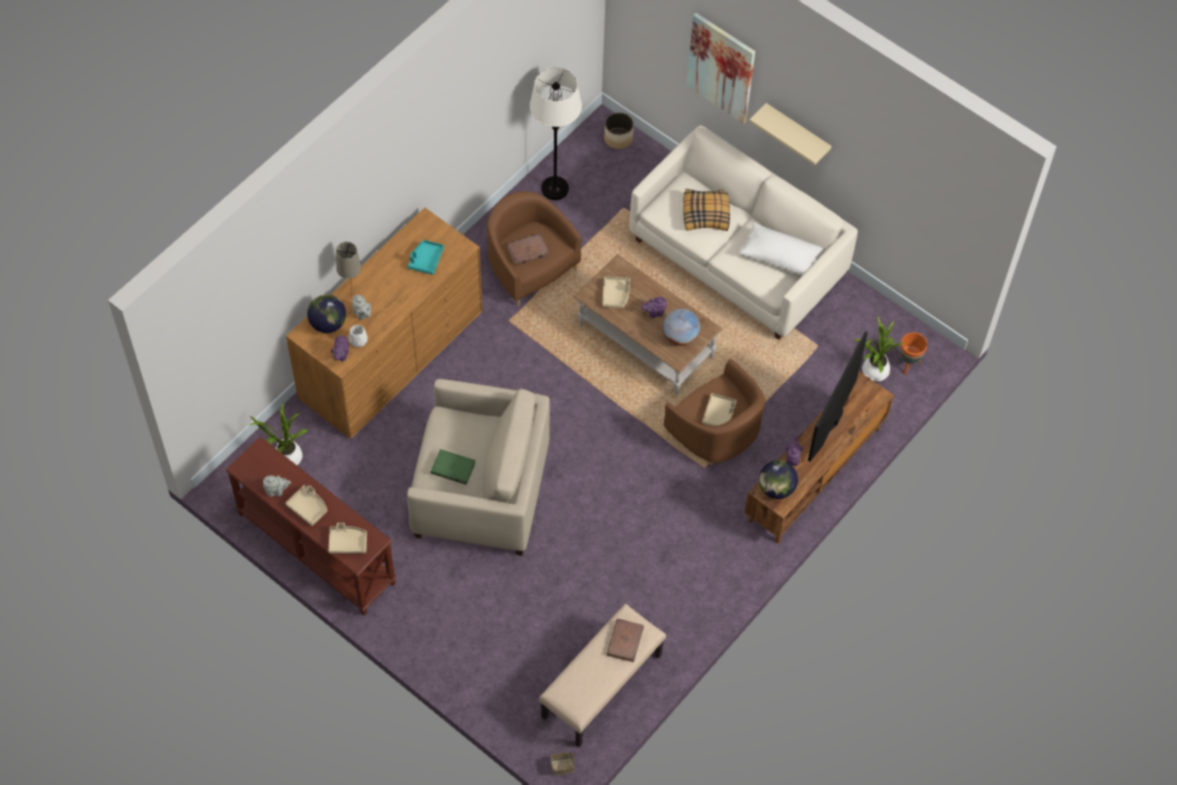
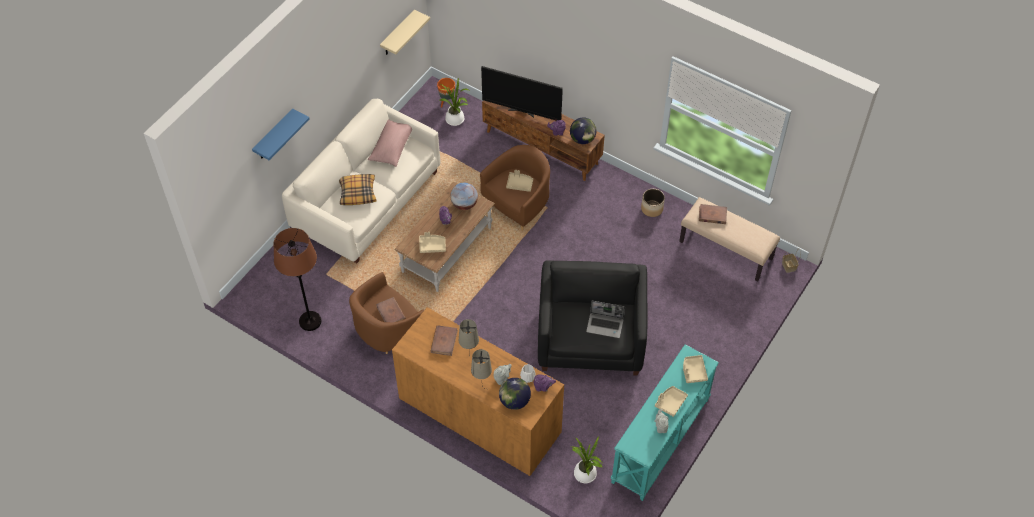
camera: 95 degrees left, 5 degrees down
(315, 549) = (661, 441): brown console table -> turquoise console table
(395, 284) = (470, 359): none -> beige table lamp
(426, 260) = (444, 341): turquoise tray -> brown book
(452, 468) = (605, 325): green book -> laptop
(480, 491) = (591, 338): beige armchair -> black armchair
(555, 188) = (310, 321): white floor lamp -> brown floor lamp
(618, 139) = (258, 284): planter -> planter (652, 209)
(721, 67) = (274, 136): picture -> blue shelf
(781, 256) = (391, 147): white pillow -> pink pillow
(797, 133) = (323, 99): beige shelf -> beige shelf (397, 34)

